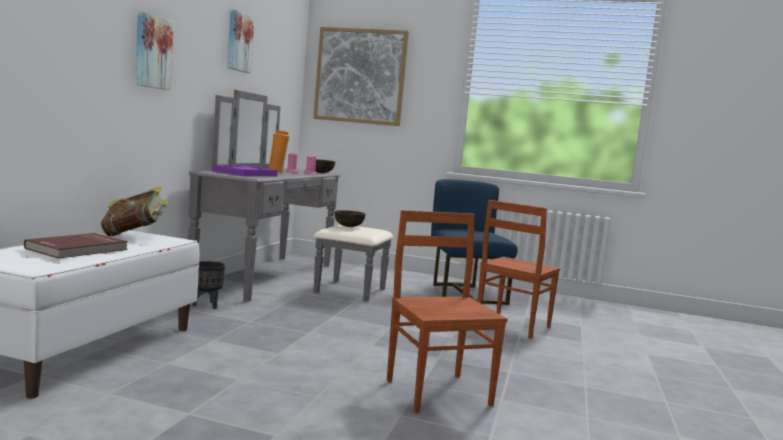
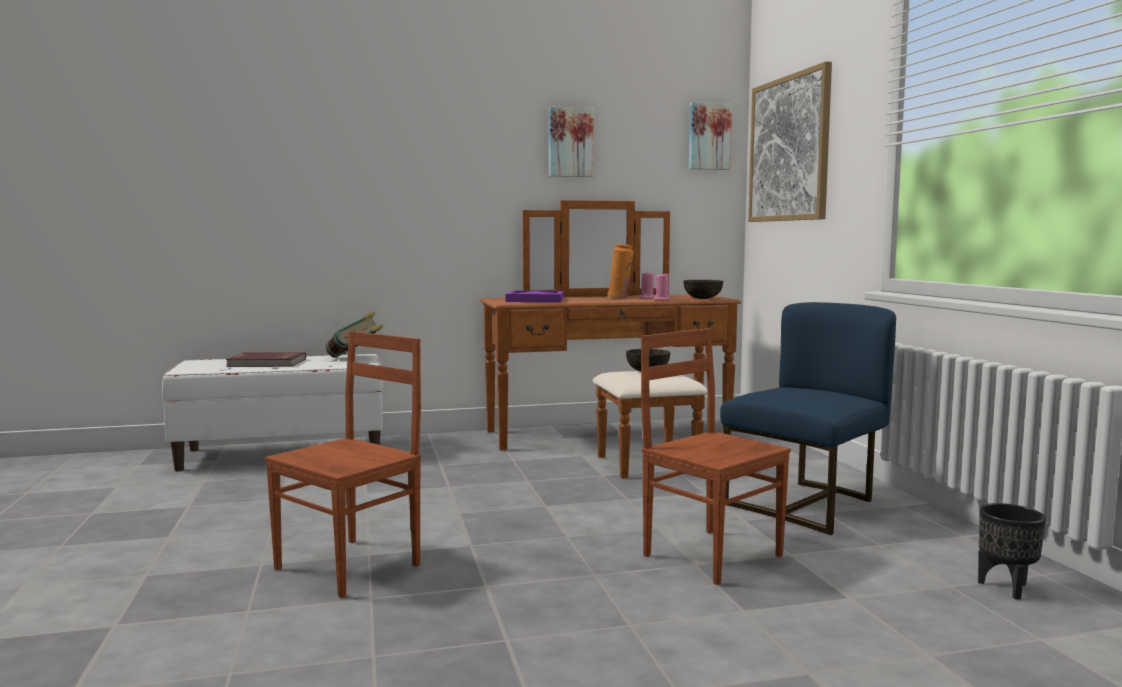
camera: 60 degrees right, 0 degrees up
(152, 52) = (414, 177): picture -> picture (709, 136)
(207, 305) = (458, 445): black planter -> black planter (1007, 588)
(286, 279) = (617, 439): grey dresser -> brown dresser
(511, 325) = (712, 554): brown chair -> brown chair turned 45 degrees clockwise

